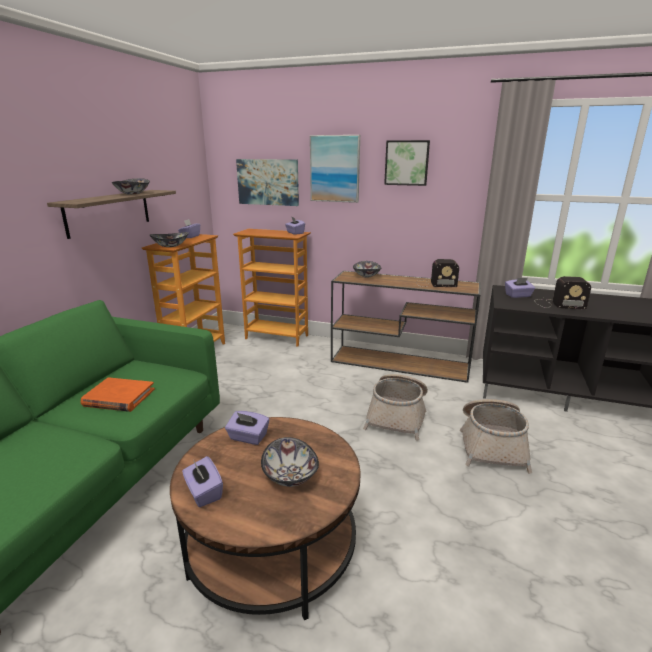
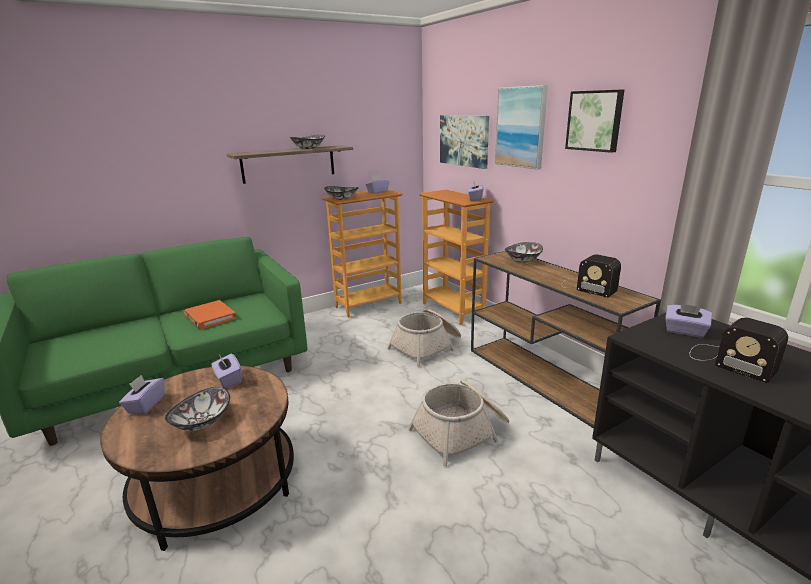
camera: 40 degrees right, 0 degrees up
(491, 444) = (523, 515): basket -> basket (427, 347)

